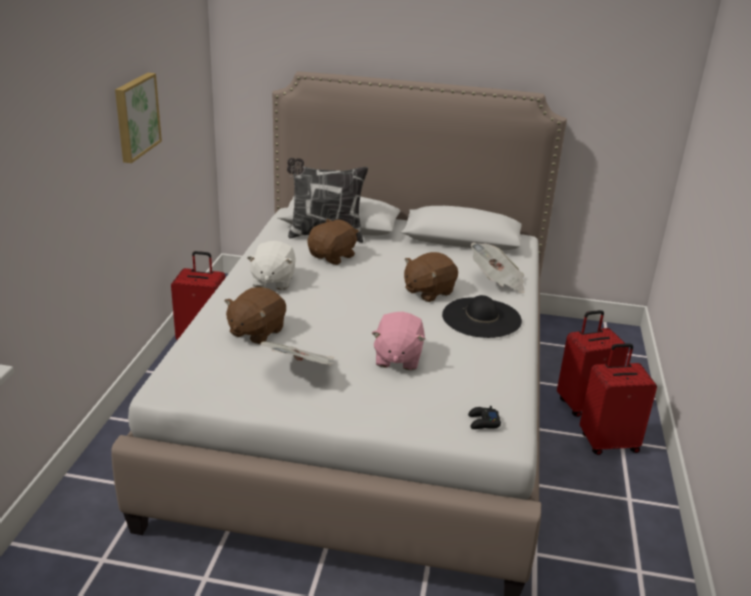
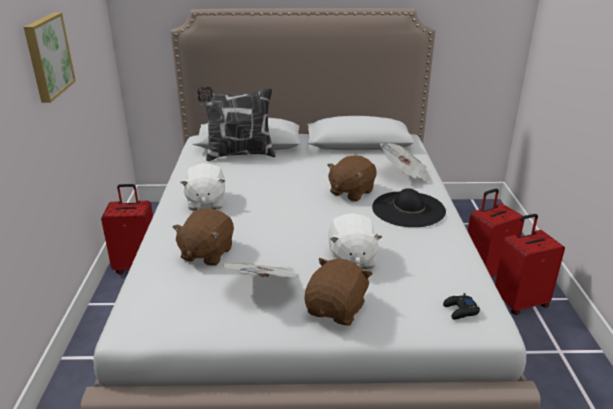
camera: 10 degrees left, 0 degrees up
(333, 256) = (253, 172): brown plush toy -> brown plush toy (337, 309)
(397, 358) = (351, 259): pink plush toy -> white plush toy

